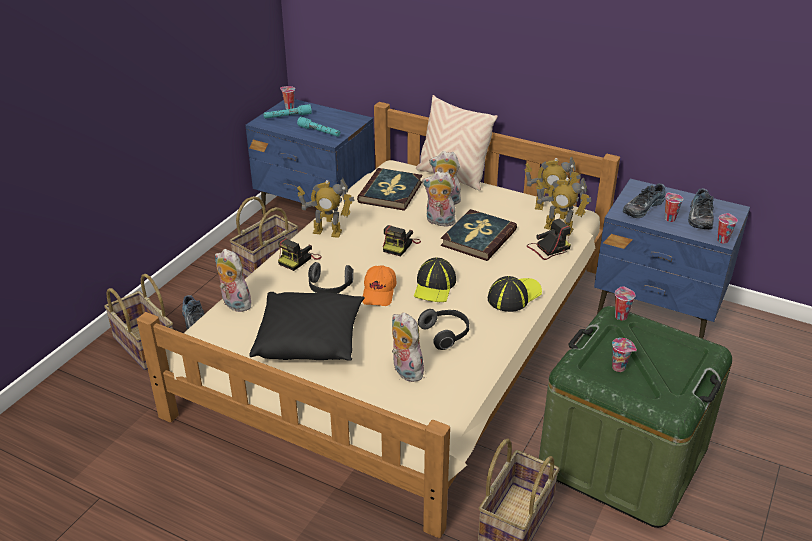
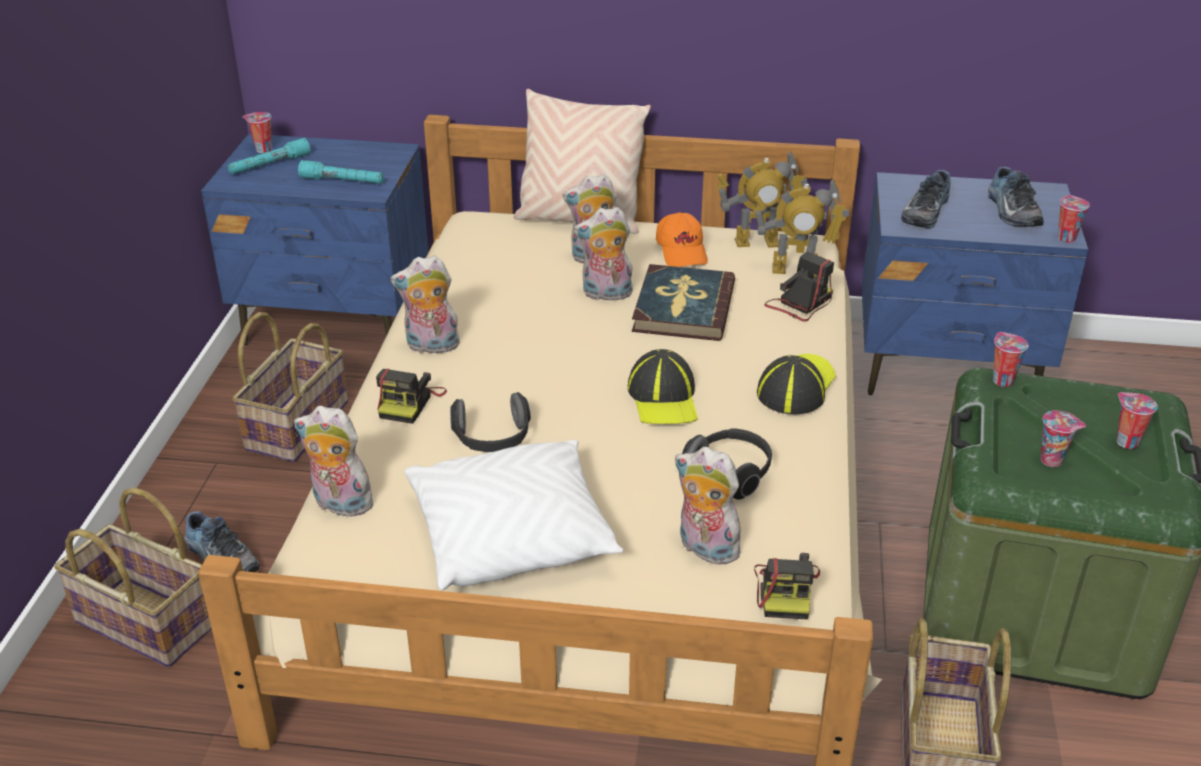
camera: 20 degrees left, 0 degrees up
(309, 340) = (512, 535): black pillow -> white pillow
(327, 232) = (431, 347): toy robot -> plush toy
(379, 293) = (581, 429): orange cap -> orange cap (682, 252)
(391, 192) = (498, 262): book -> none
(400, 245) = (567, 344): camera -> camera (786, 590)
(669, 218) = (972, 221): cup -> cup (1125, 442)

